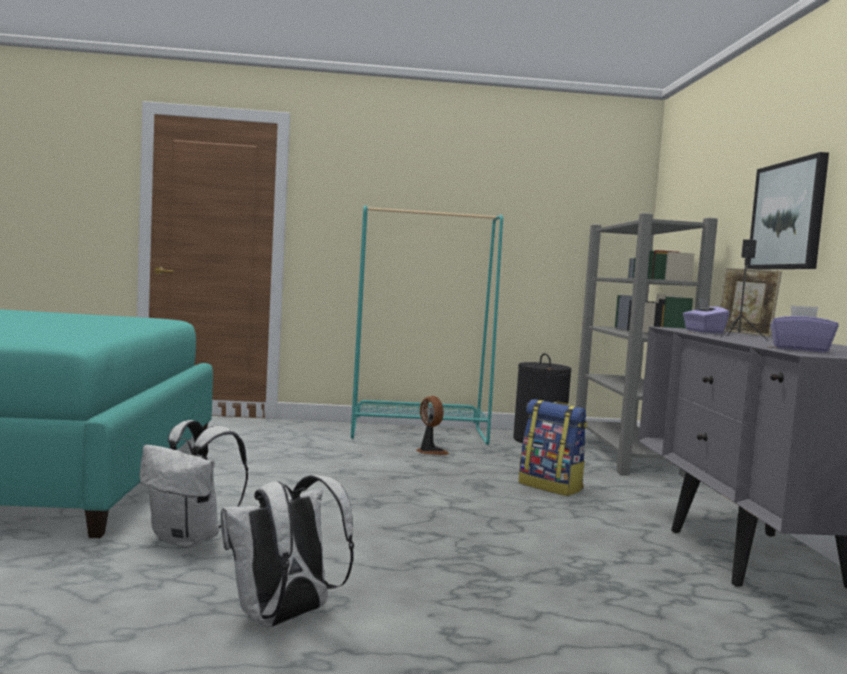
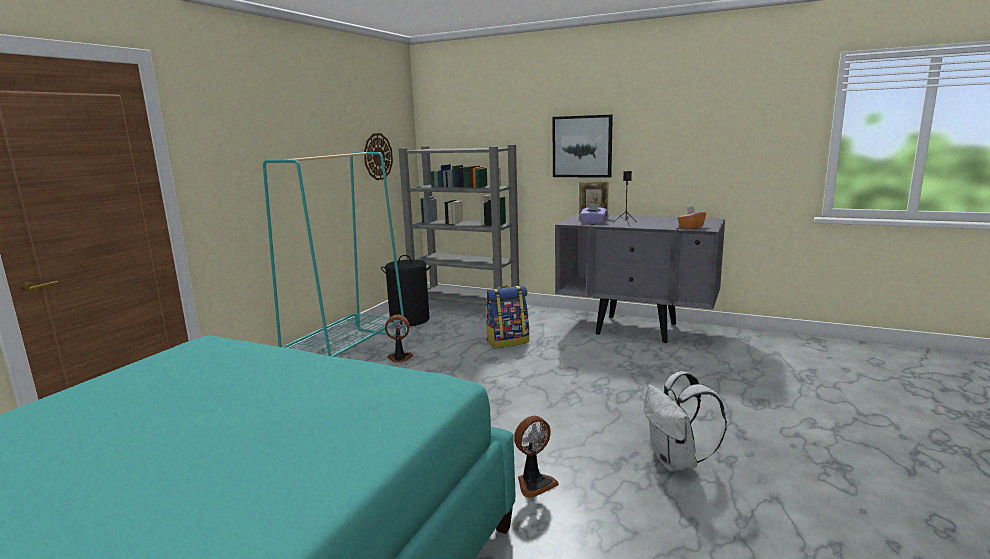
camera: 60 degrees left, 10 degrees up
(189, 539) = (534, 483): white backpack -> fan
(564, 234) = (378, 156): none -> wall clock
(800, 349) = (691, 227): purple tissue box -> orange tissue box

